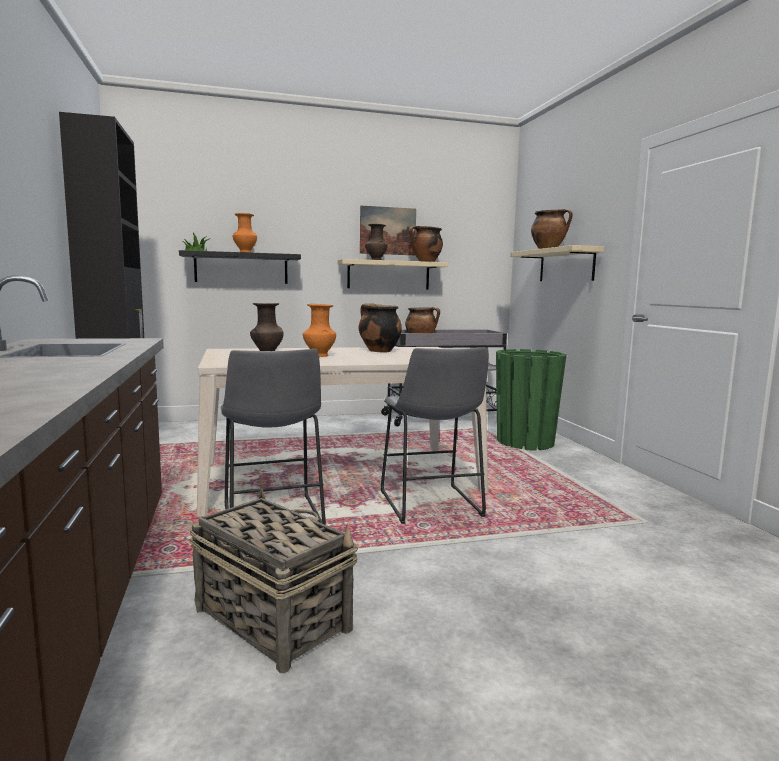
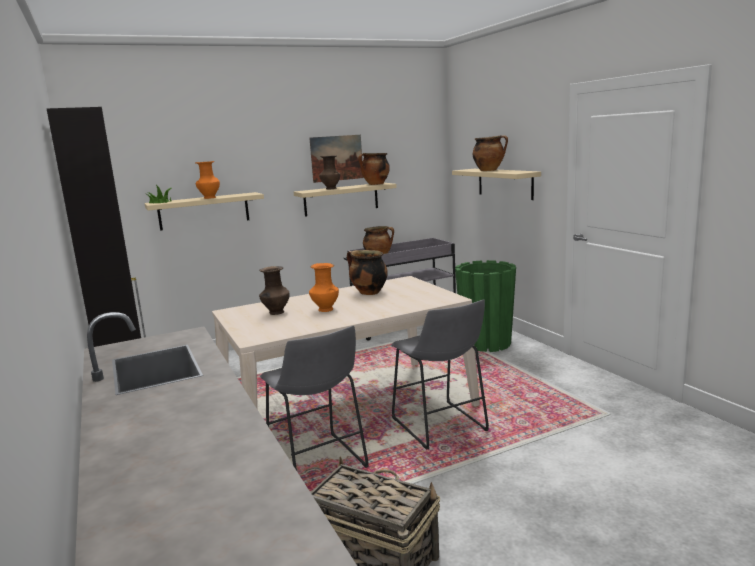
camera: 10 degrees left, 5 degrees up
(241, 268) = (204, 211): black shelf -> beige shelf

